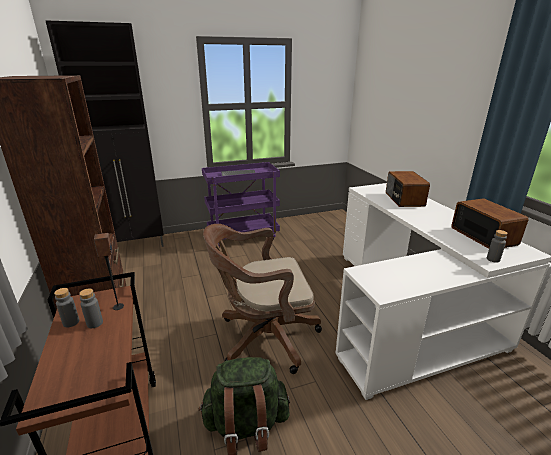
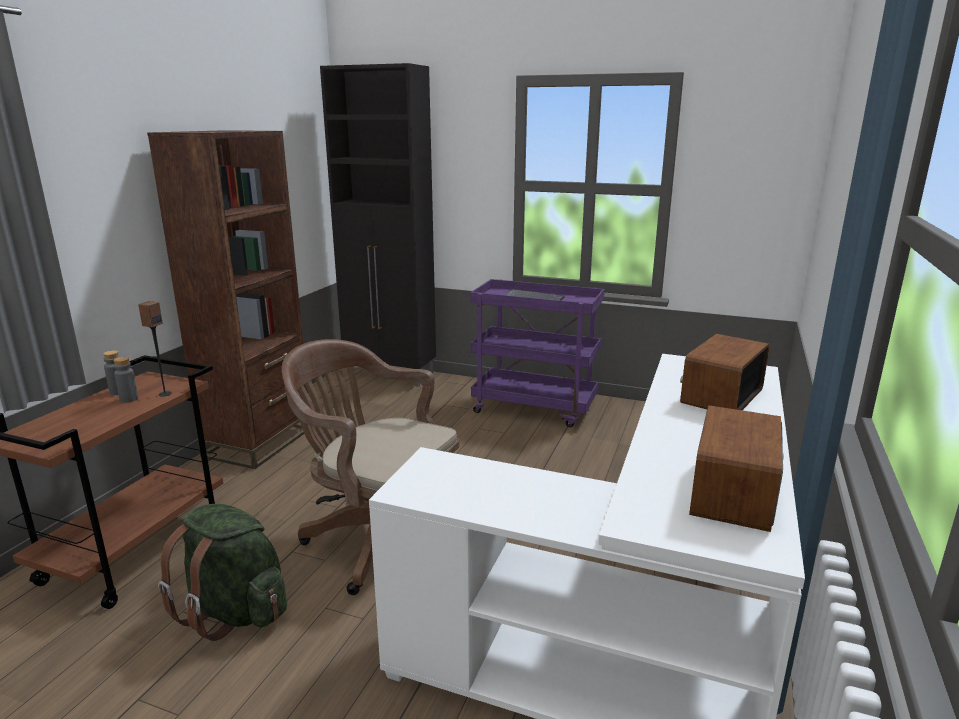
camera: 40 degrees right, 5 degrees down
(493, 259) = (653, 525): grey bottle -> none

